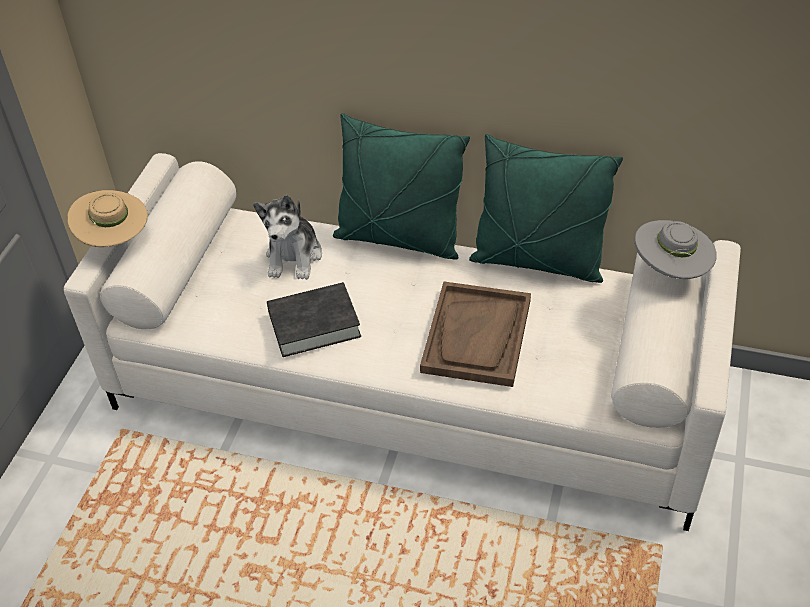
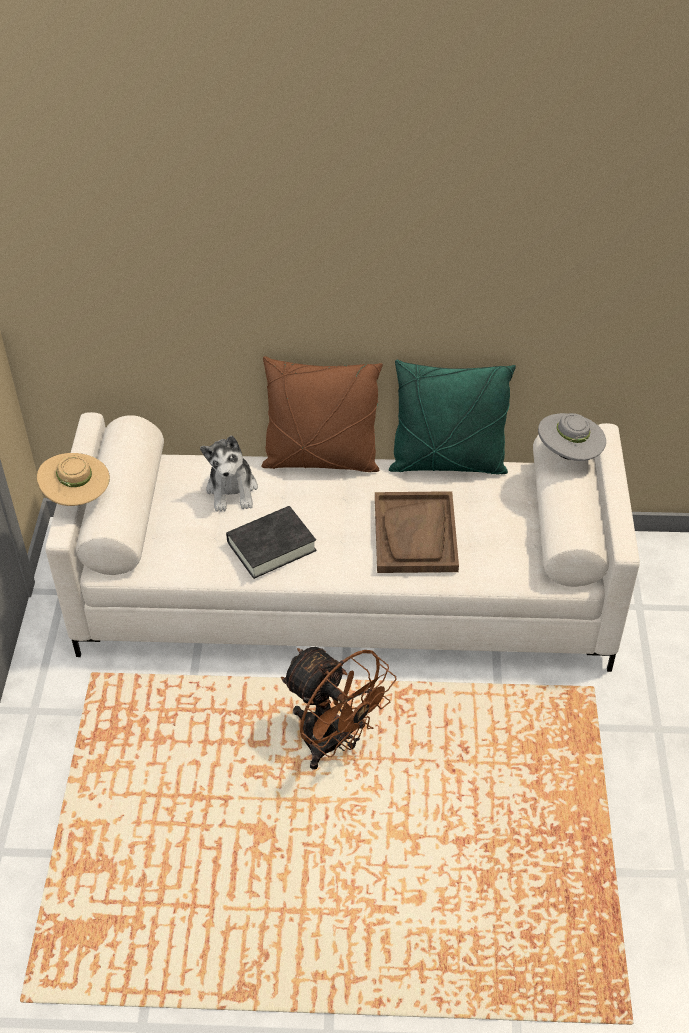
camera: 15 degrees left, 0 degrees up
(348, 555) = (334, 743): none -> brown fan
(399, 238) = (321, 460): green pillow -> brown pillow

